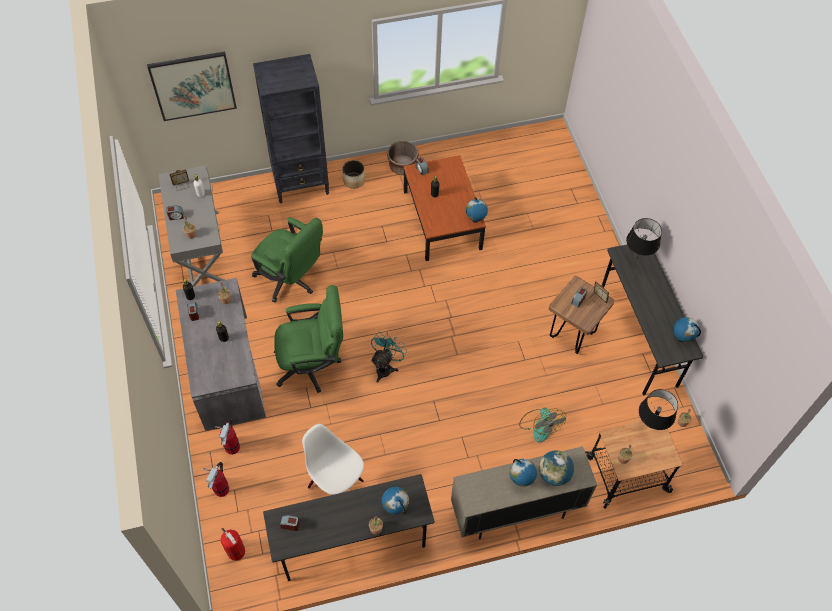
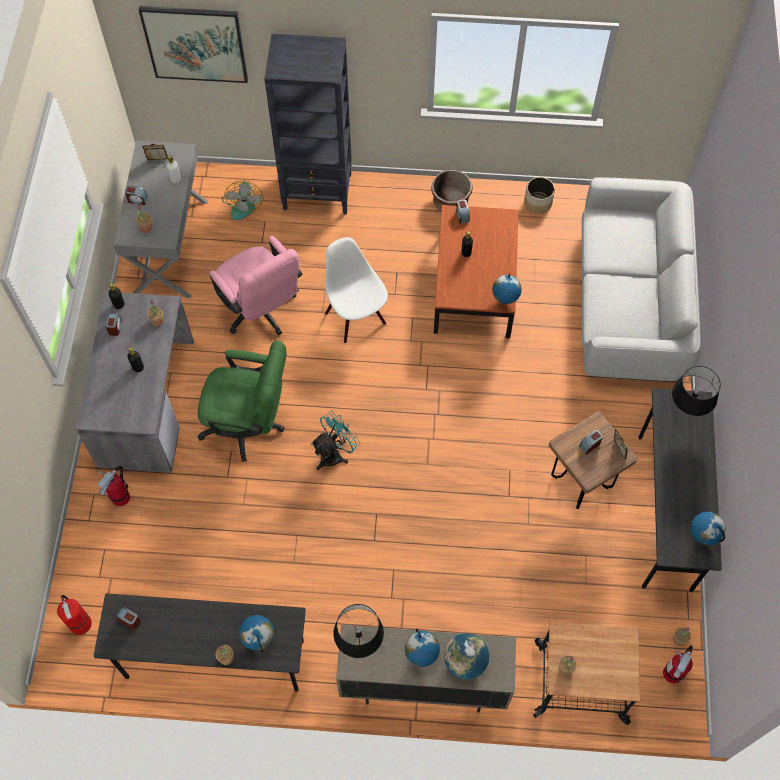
camera: 20 degrees right, 5 degrees up
(221, 489) = (90, 544): fire extinguisher -> fire extinguisher (672, 673)
(291, 280) = (261, 312): green office chair -> pink office chair
(336, 483) = (223, 579): white chair -> white chair (356, 318)
(354, 181) = (384, 205): planter -> planter (538, 203)
(540, 425) = (495, 585): fan -> fan (243, 204)
(557, 204) = (629, 304): none -> grey sofa
(649, 427) = (616, 638): black table lamp -> black table lamp (359, 645)

